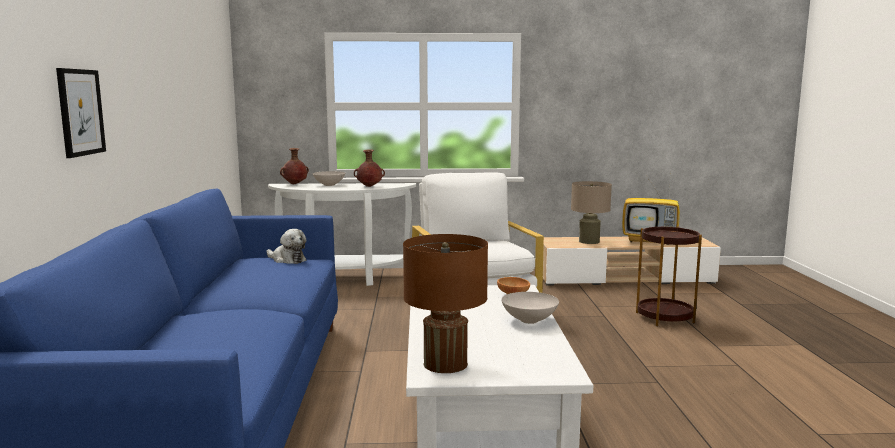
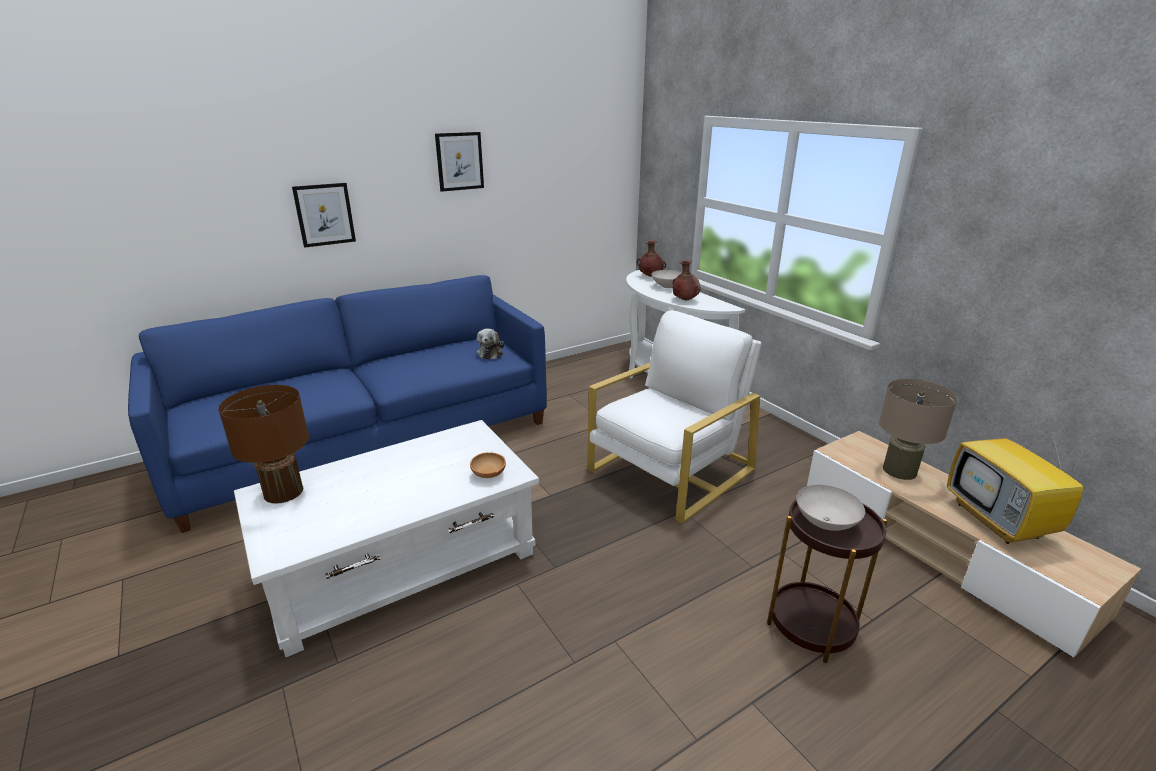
camera: 60 degrees right, 15 degrees up
(158, 59) = (459, 161): none -> picture
(529, 320) = (413, 503): white bowl -> white bowl (826, 522)

